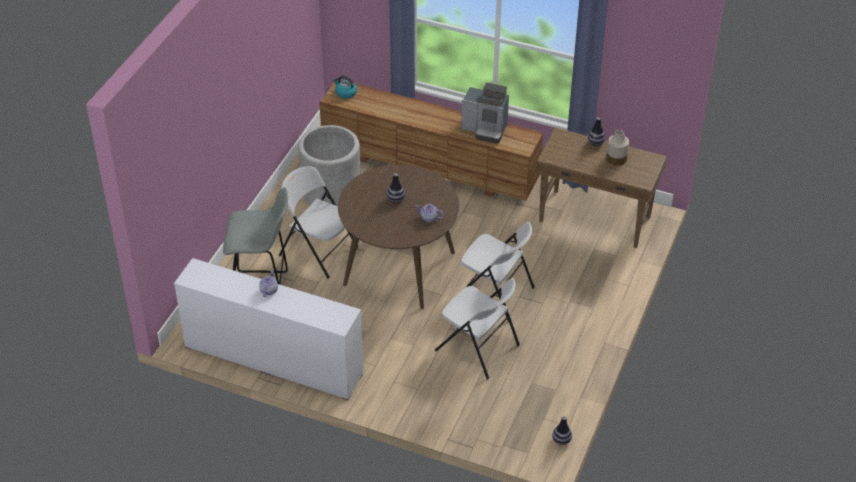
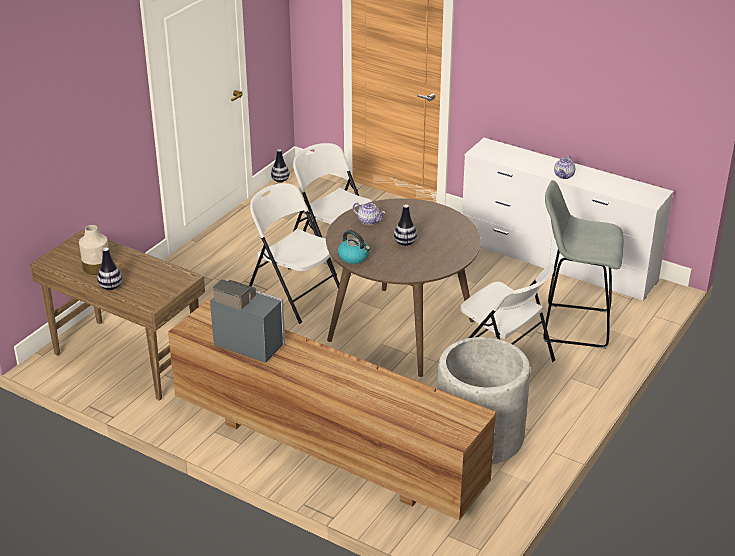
camera: 170 degrees left, 10 degrees down
(345, 93) = (451, 424): kettle -> kettle (354, 257)

